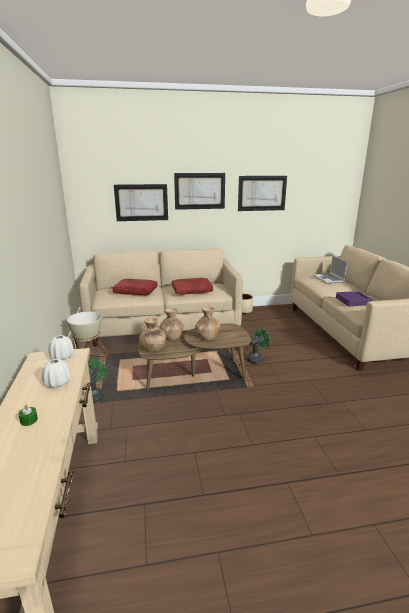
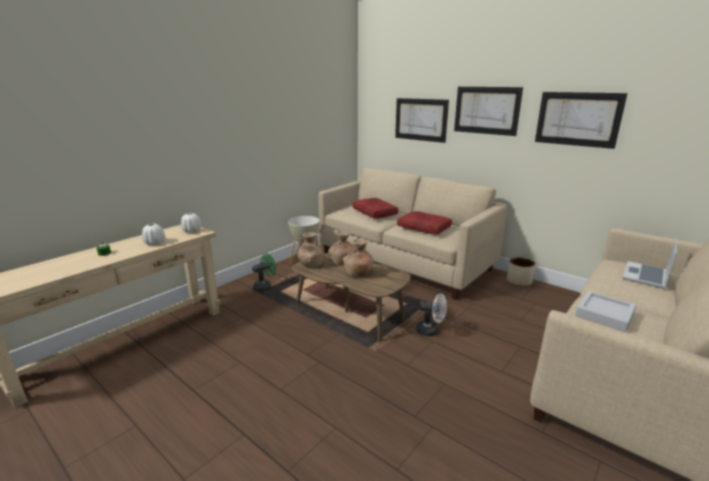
camera: 50 degrees right, 0 degrees up
(256, 359) = (430, 331): green fan -> white fan
(353, 301) = (604, 314): purple tray -> grey tray

